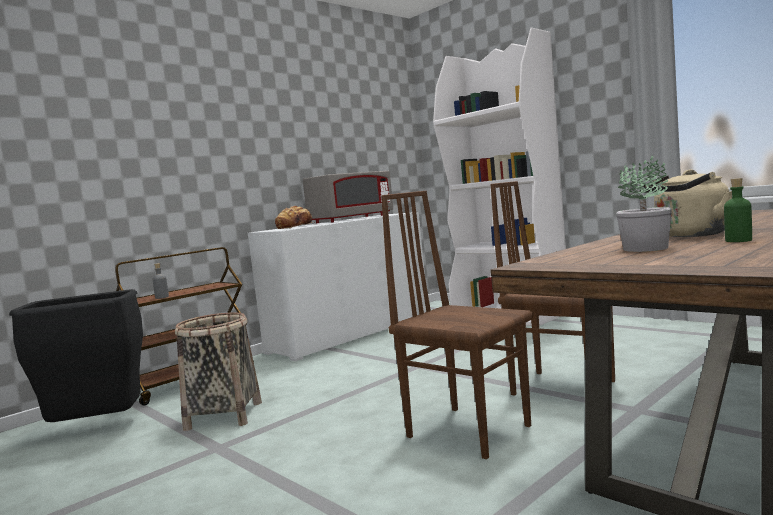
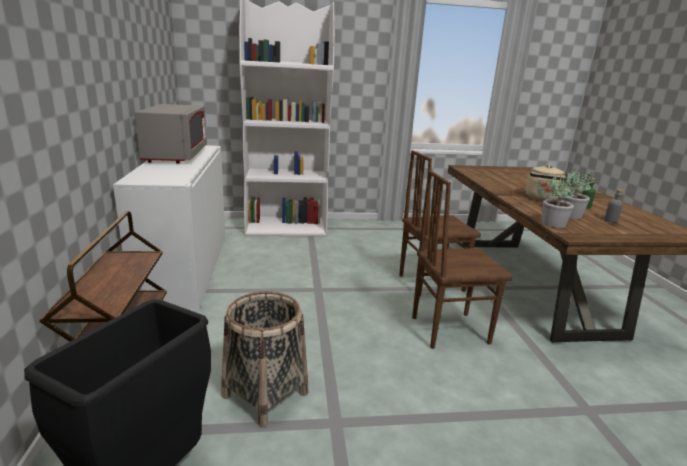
camera: 55 degrees left, 15 degrees up
(162, 297) = (120, 294): grey bottle -> grey bottle (610, 221)
(295, 227) = (159, 173): bread -> none
(561, 255) = (554, 223): none -> potted plant

